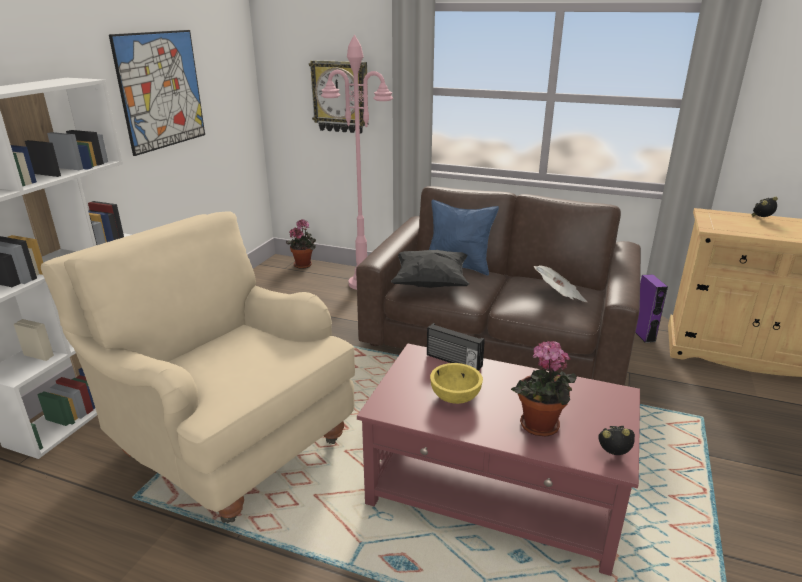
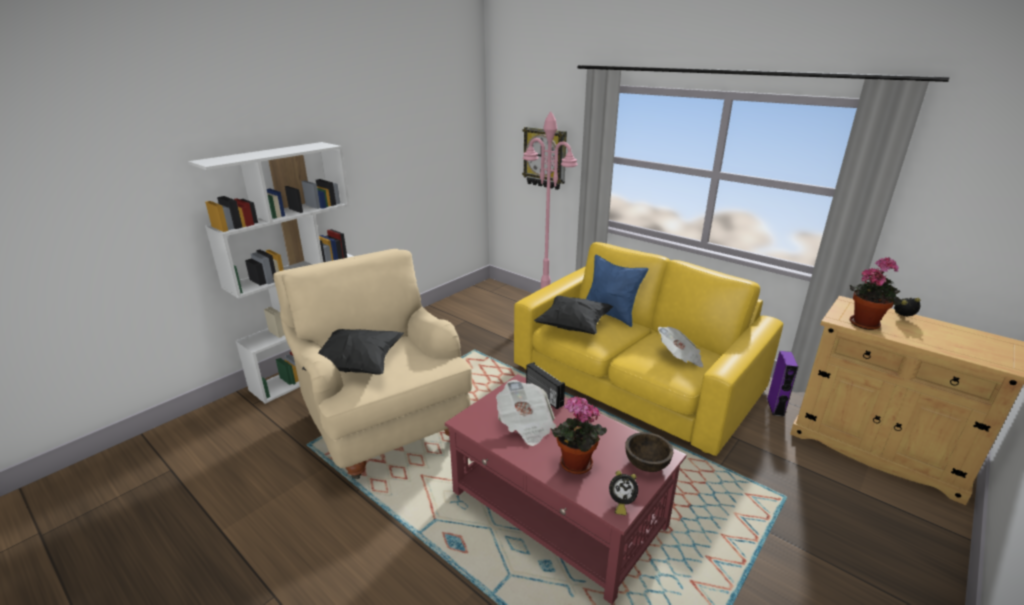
camera: 20 degrees right, 0 degrees up
(161, 90) = (398, 148): picture -> none
(207, 369) = (358, 365): none -> black pillow
(304, 264) = (507, 290): potted plant -> potted plant (865, 323)
(455, 396) = (526, 425): yellow bowl -> newspaper
(497, 334) = (635, 379): brown sofa -> yellow sofa
(610, 407) = (647, 463): none -> brown bowl
(614, 455) = (620, 503): alarm clock -> alarm clock turned 150 degrees clockwise

